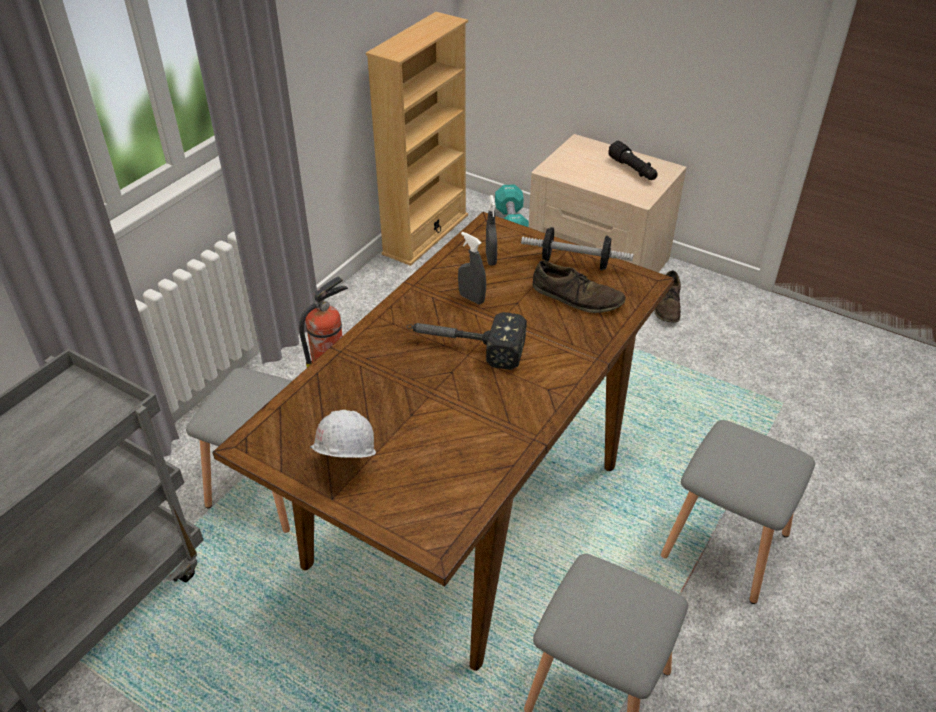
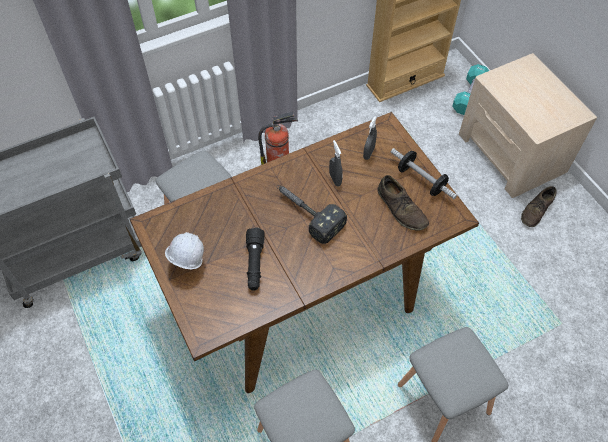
camera: 30 degrees right, 15 degrees up
(633, 170) = (552, 104): black flashlight -> black flashlight (255, 264)

